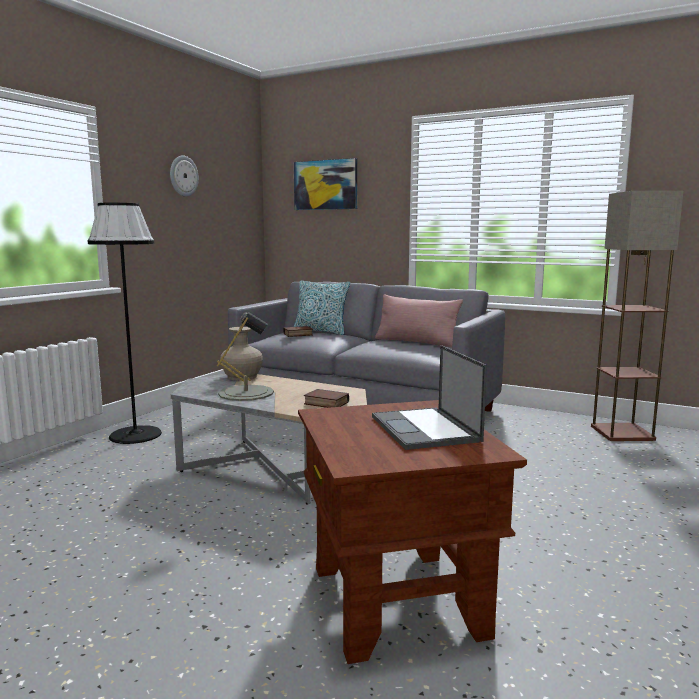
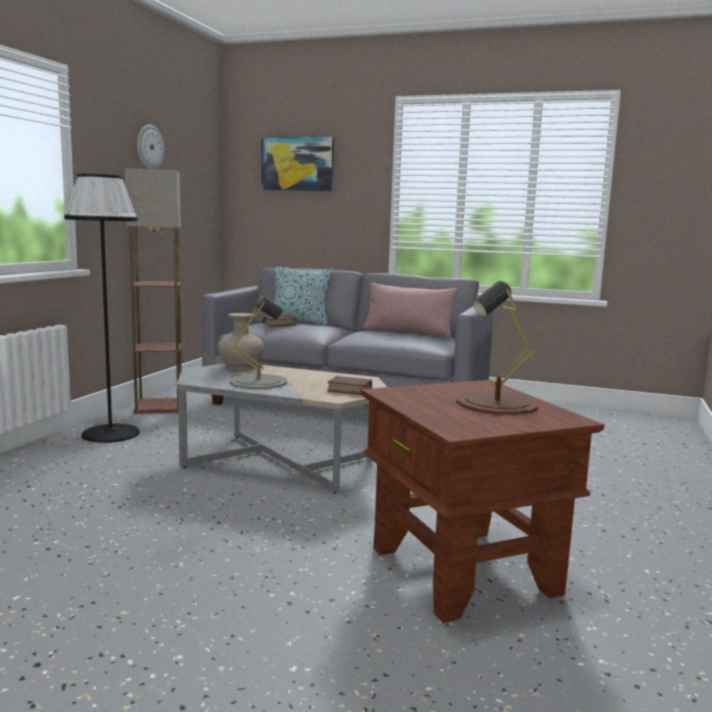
camera: 10 degrees left, 0 degrees up
(425, 429) = (497, 403): laptop -> brown table lamp
(622, 432) = (609, 421): floor lamp -> floor lamp (160, 406)

